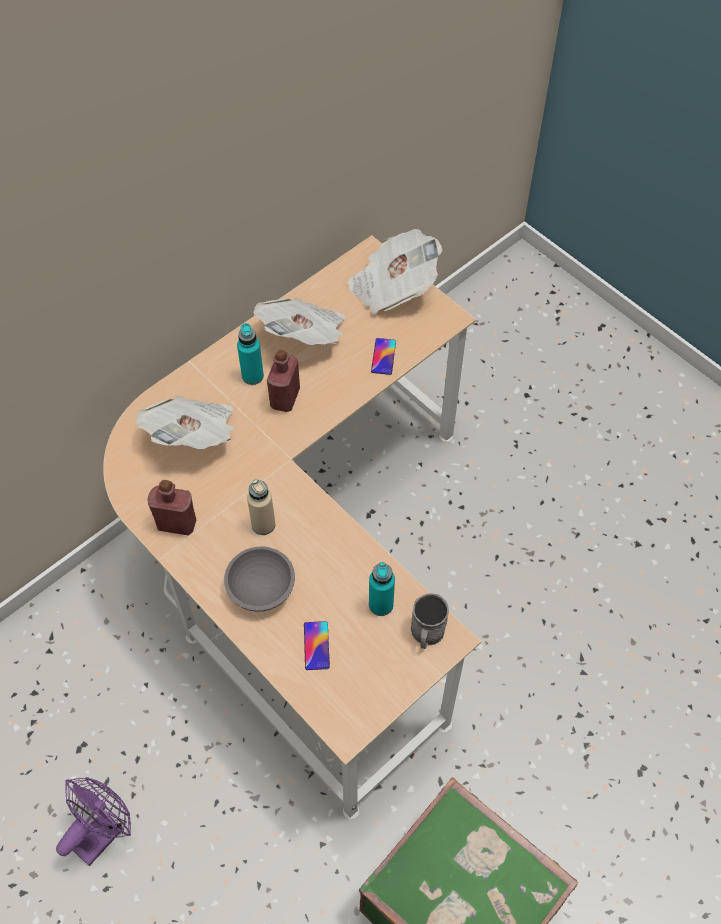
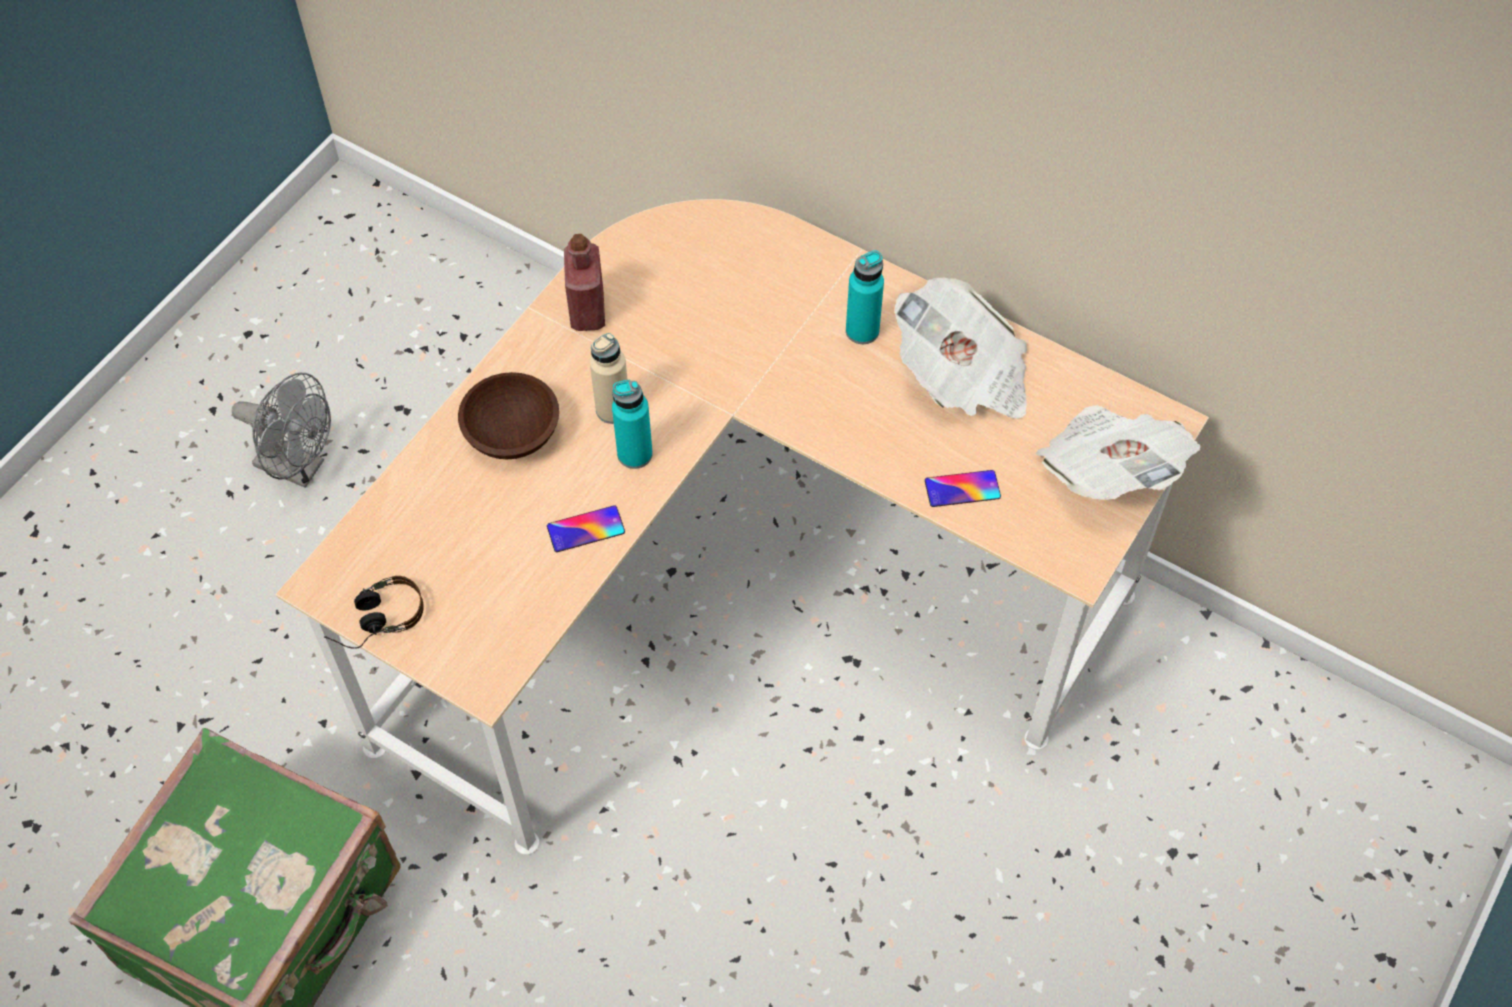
camera: 75 degrees right, 0 degrees up
(103, 831) = (299, 467): purple fan -> grey fan
(193, 435) = (735, 290): newspaper -> none
(262, 589) = (511, 434): grey bowl -> brown bowl
(285, 398) = (837, 380): red bottle -> none
(316, 645) = (440, 519): phone -> phone (586, 529)
(381, 605) = (520, 583): turquoise bottle -> turquoise bottle (635, 454)
(385, 700) = (375, 620): none -> headphones
(427, 634) = (487, 651): grey mug -> none

